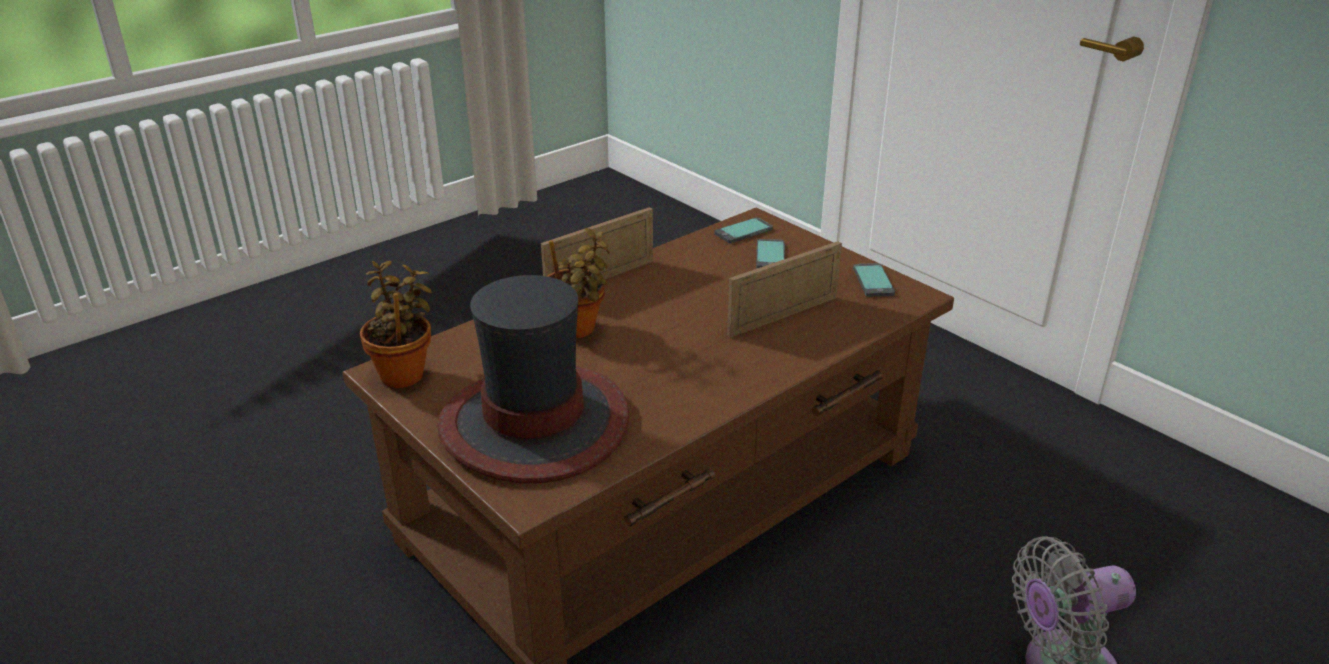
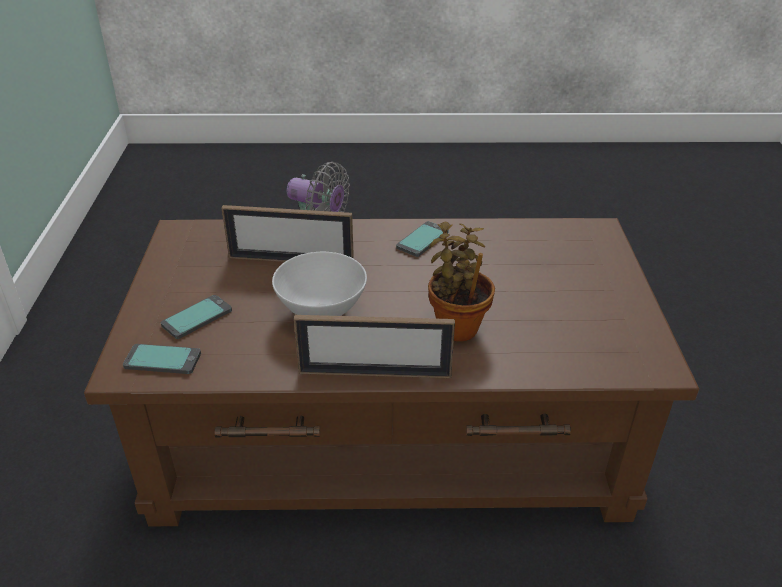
camera: 140 degrees left, 5 degrees up
(404, 373) = (640, 355): potted plant -> none
(535, 424) = (561, 267): hat -> none
(693, 295) = (322, 312): none -> white bowl
(873, 281) = (179, 254): phone -> phone (422, 240)

